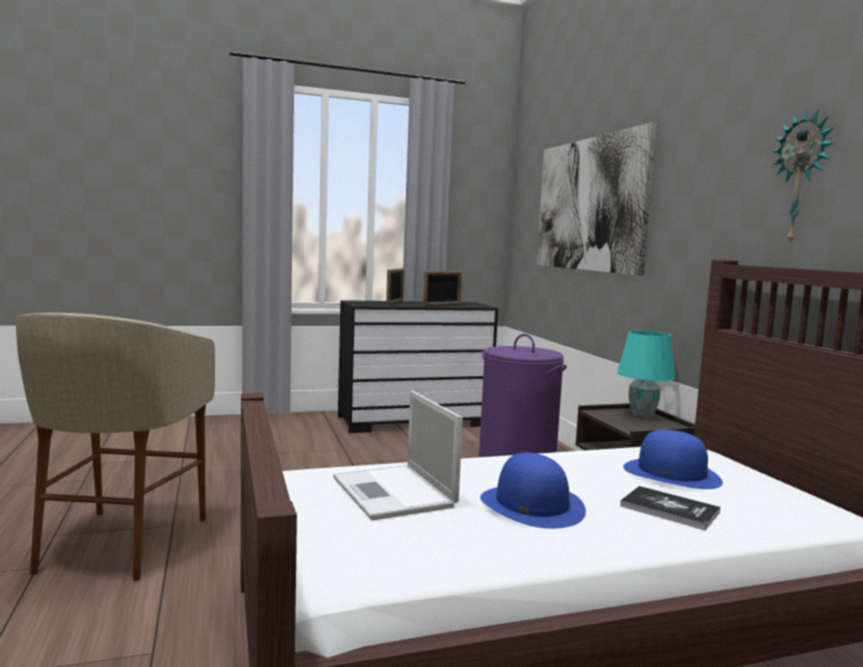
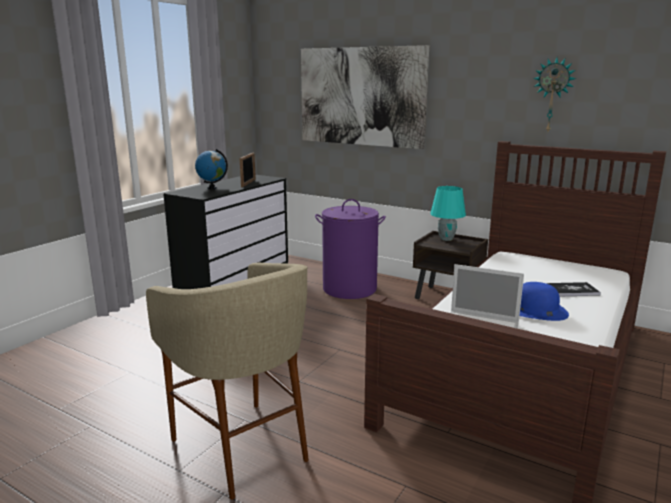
camera: 40 degrees left, 10 degrees up
(394, 303) = (212, 188): picture frame -> globe
(672, 474) = (534, 271): blue hat -> none

